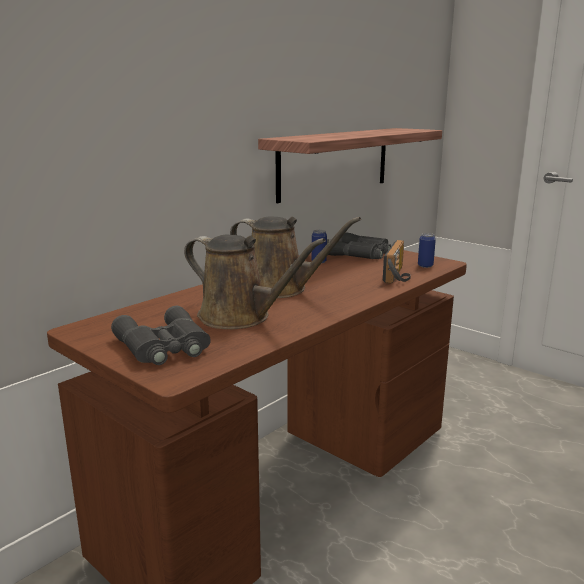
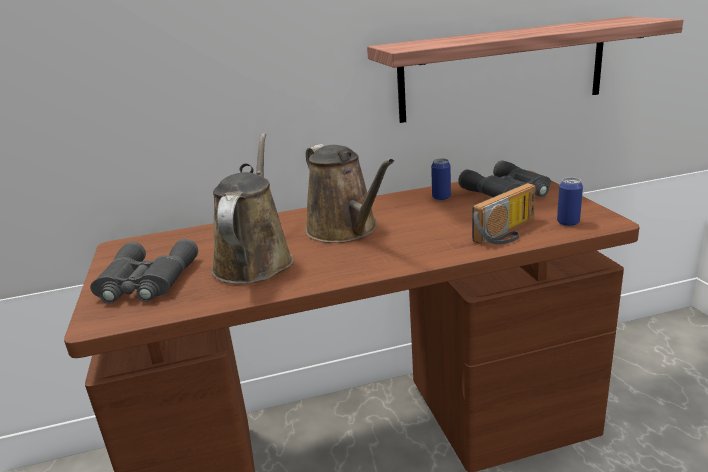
camera: 35 degrees right, 5 degrees up
(240, 317) = (255, 260): brown watering can -> brown watering can turned 150 degrees counterclockwise

